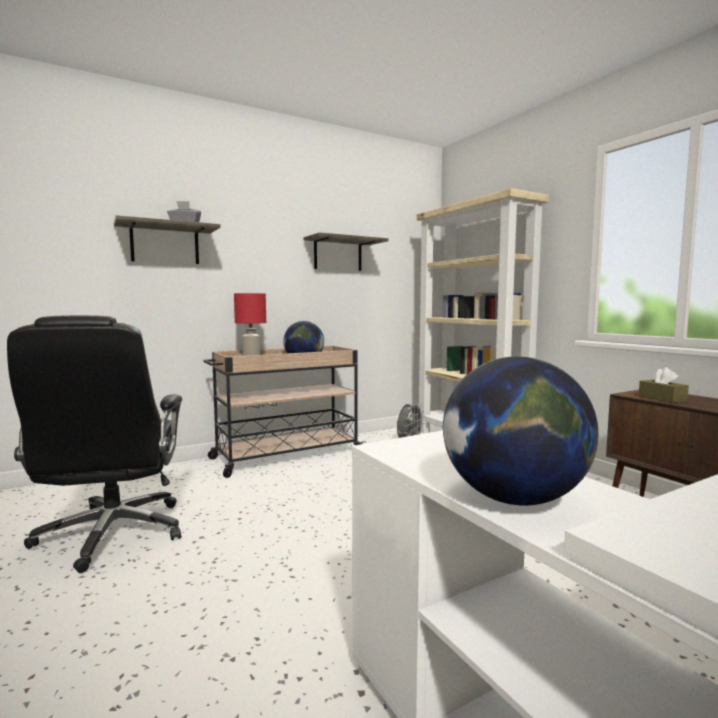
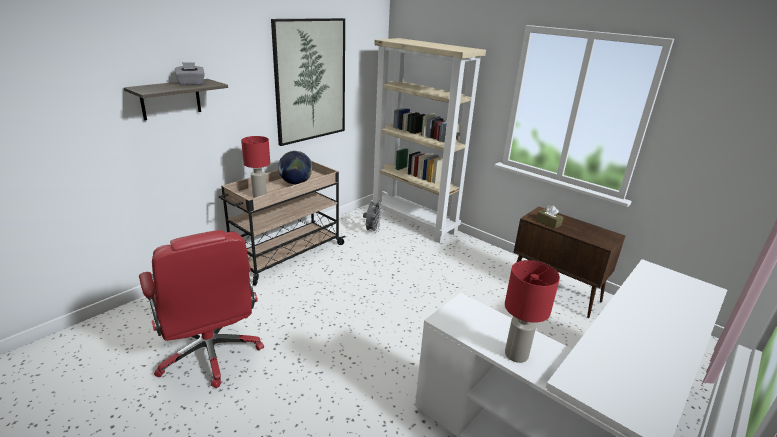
camera: 20 degrees left, 20 degrees up
(112, 534) = (210, 353): black office chair -> red office chair
(338, 254) = (310, 81): shelf -> picture
(513, 499) = (516, 355): globe -> red table lamp

